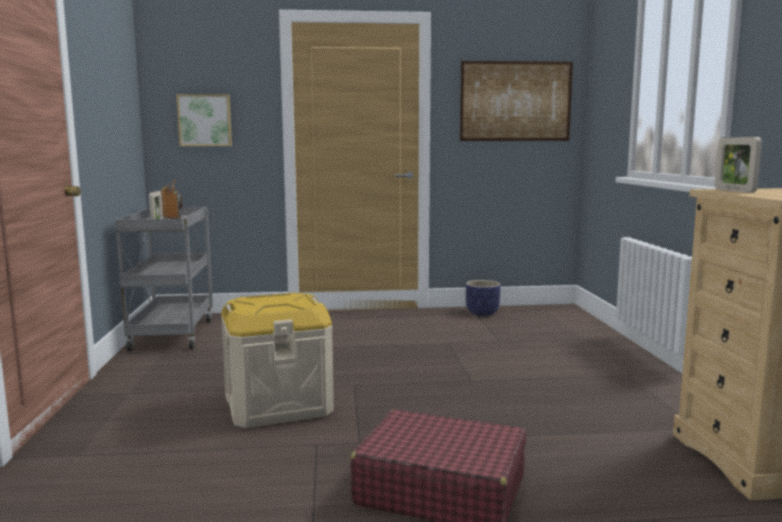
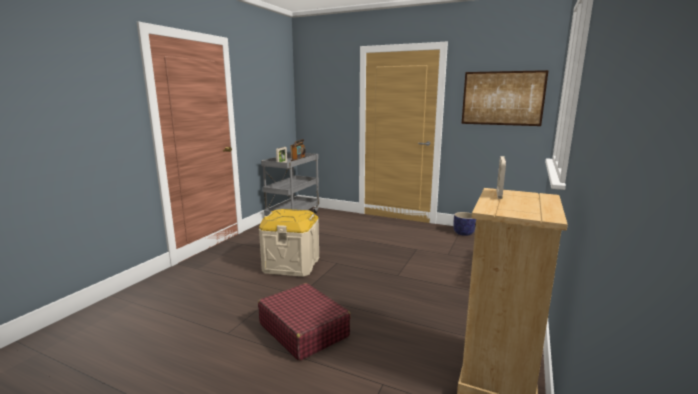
camera: 30 degrees right, 5 degrees up
(205, 120) = (322, 108): picture -> none

